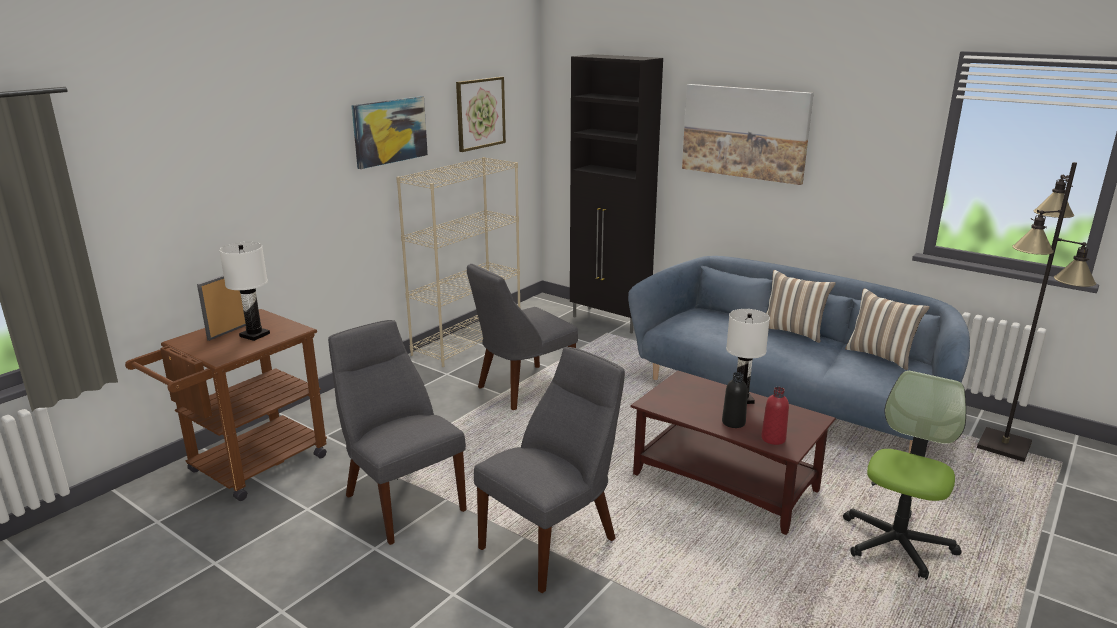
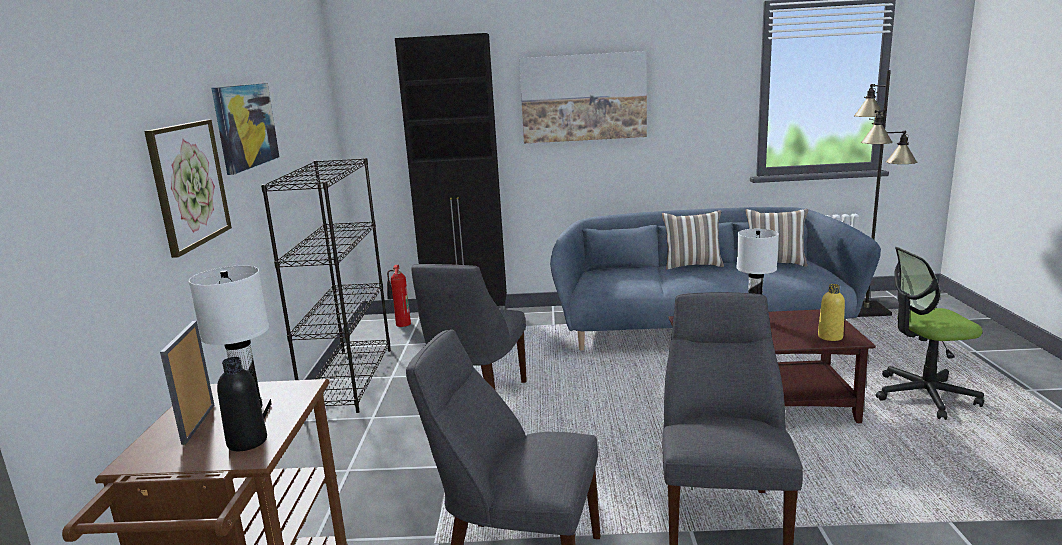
camera: 35 degrees left, 5 degrees down
(468, 341) = (349, 379): beige bookcase -> black bookcase
(480, 113) = (303, 109): picture -> picture (189, 184)
(555, 310) = (401, 325): none -> fire extinguisher
(733, 422) = (783, 336): black bottle -> black bottle (247, 442)
(773, 439) = (830, 337): red bottle -> yellow bottle
(896, 543) = (924, 395): office chair -> office chair turned 90 degrees counterclockwise

